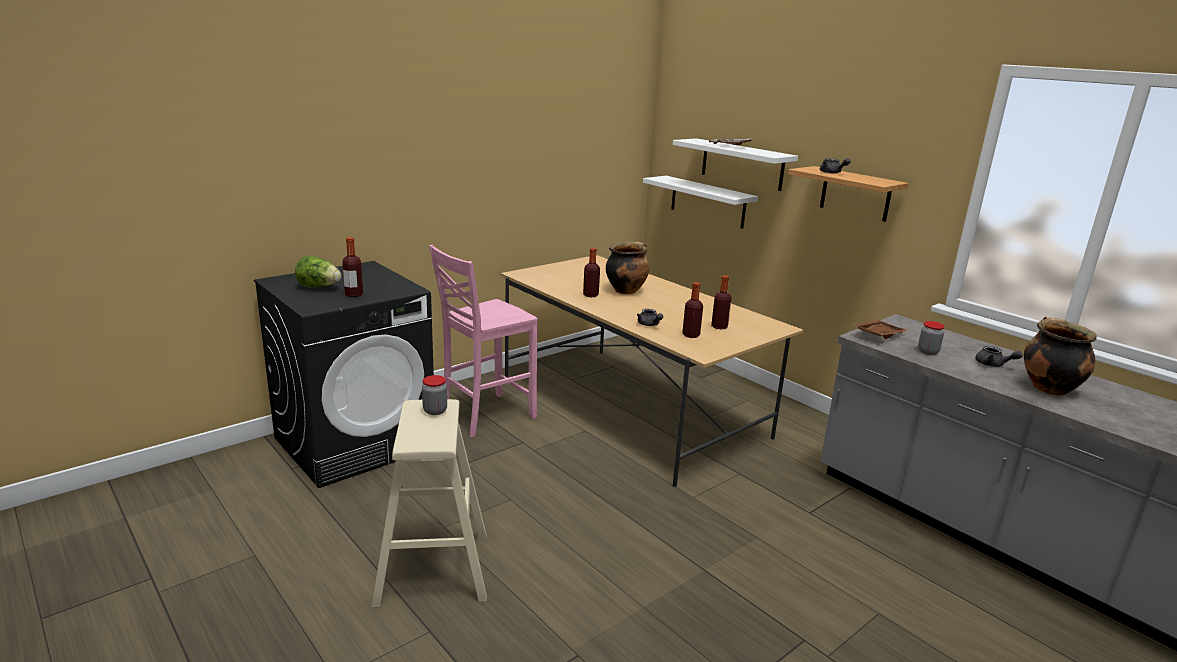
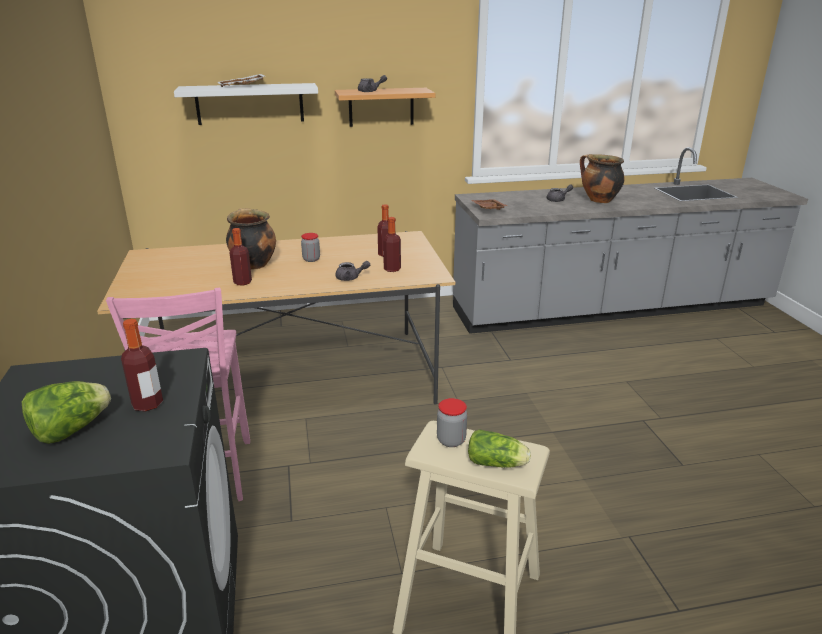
camera: 60 degrees left, 5 degrees up
(416, 433) = (498, 464): none -> lettuce
(707, 202) = (214, 153): white shelf -> none
(927, 352) = (527, 207): jar -> jar (311, 259)

